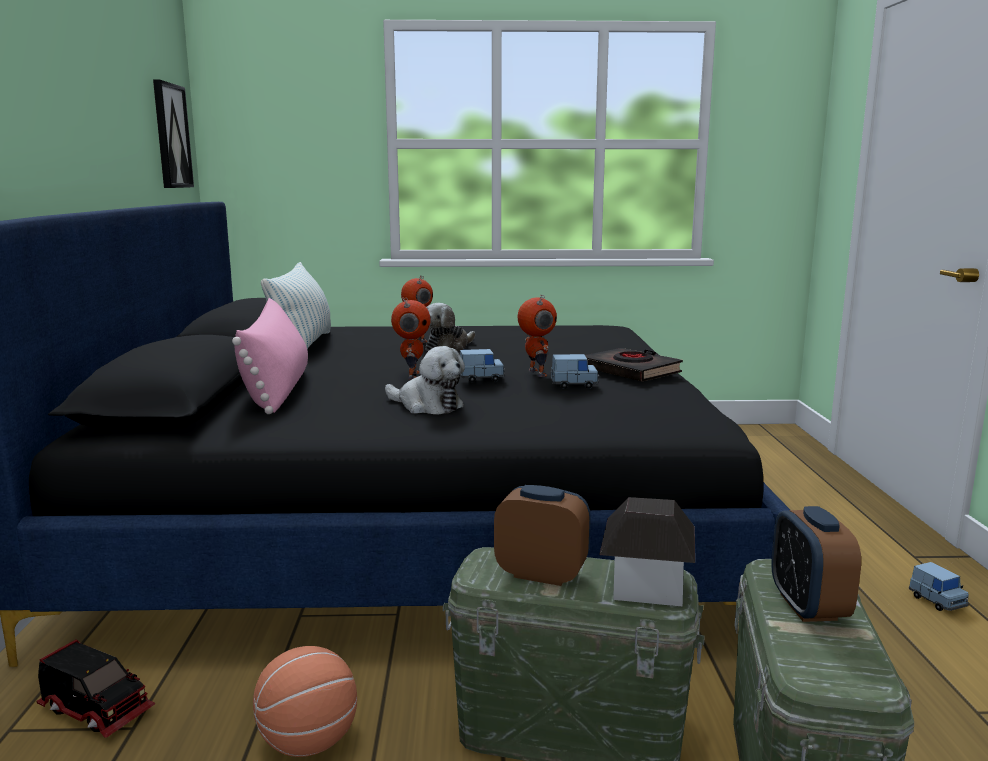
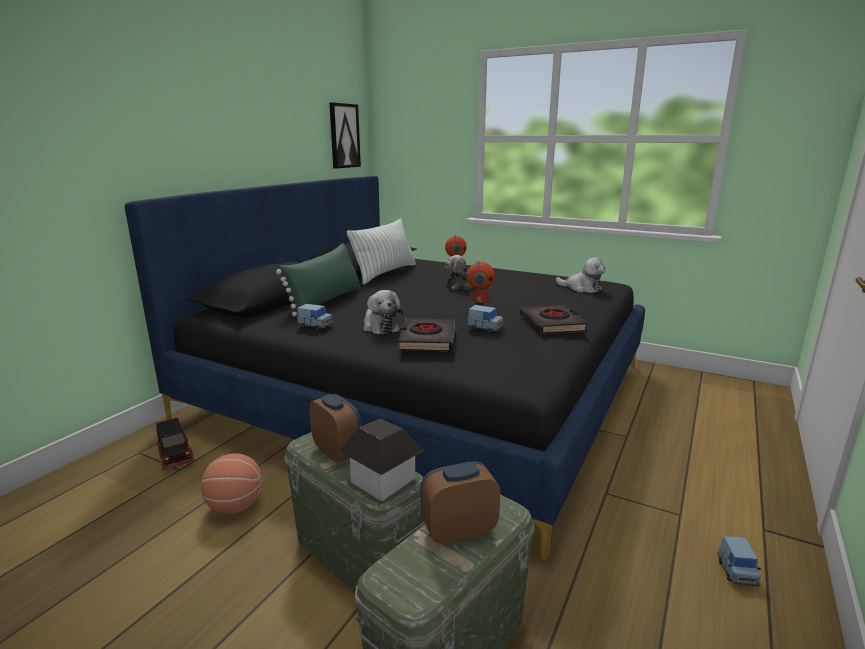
camera: 30 degrees right, 5 degrees up
(277, 389) = (325, 300): pink pillow -> green pillow
(412, 375) = (405, 303): toy robot -> none
(481, 379) = (439, 313): blue toy car -> blue toy car (315, 326)
(525, 408) = (427, 340): none -> black book
(591, 334) = (581, 288): none -> plush toy
(808, 607) = (459, 532): alarm clock -> alarm clock turned 45 degrees clockwise

